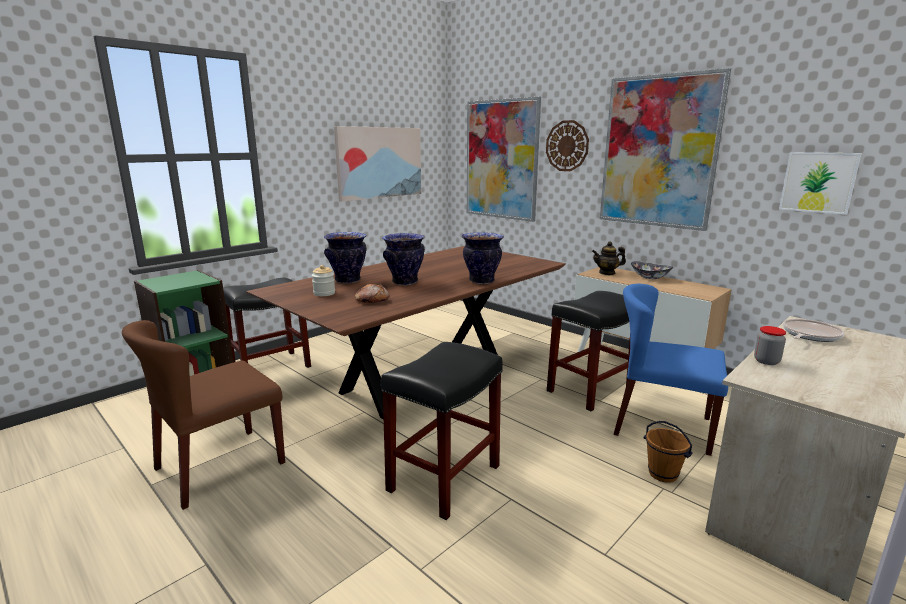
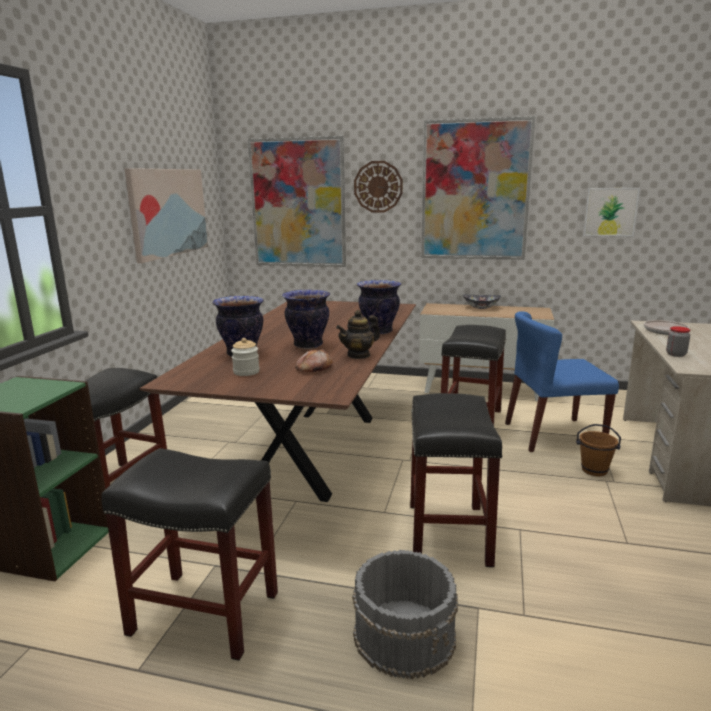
camera: 30 degrees left, 0 degrees up
(219, 466) = (202, 613): brown chair -> black stool
(314, 539) = (405, 635): none -> grey bucket
(607, 273) = (442, 309): teapot -> teapot (359, 355)

